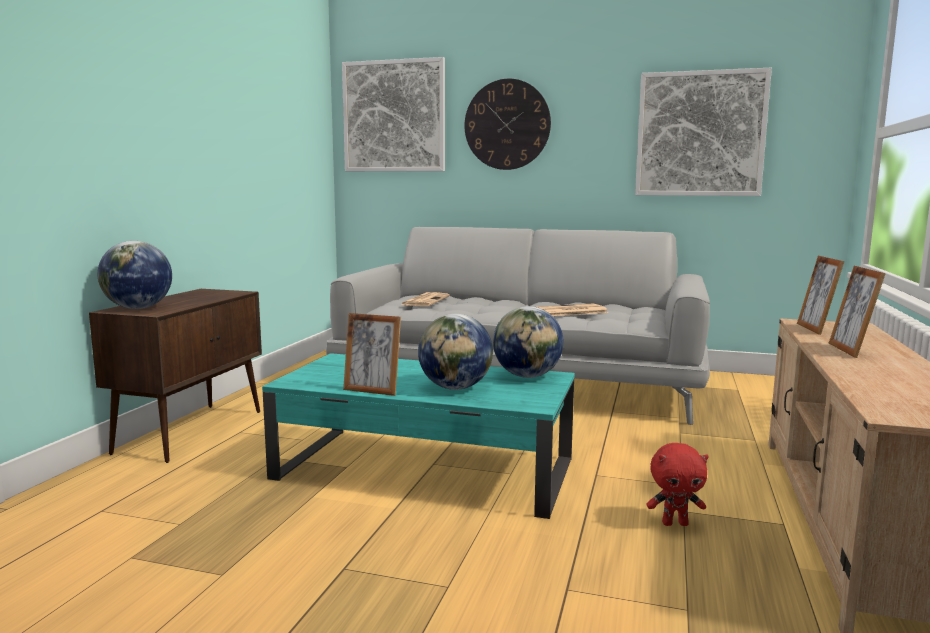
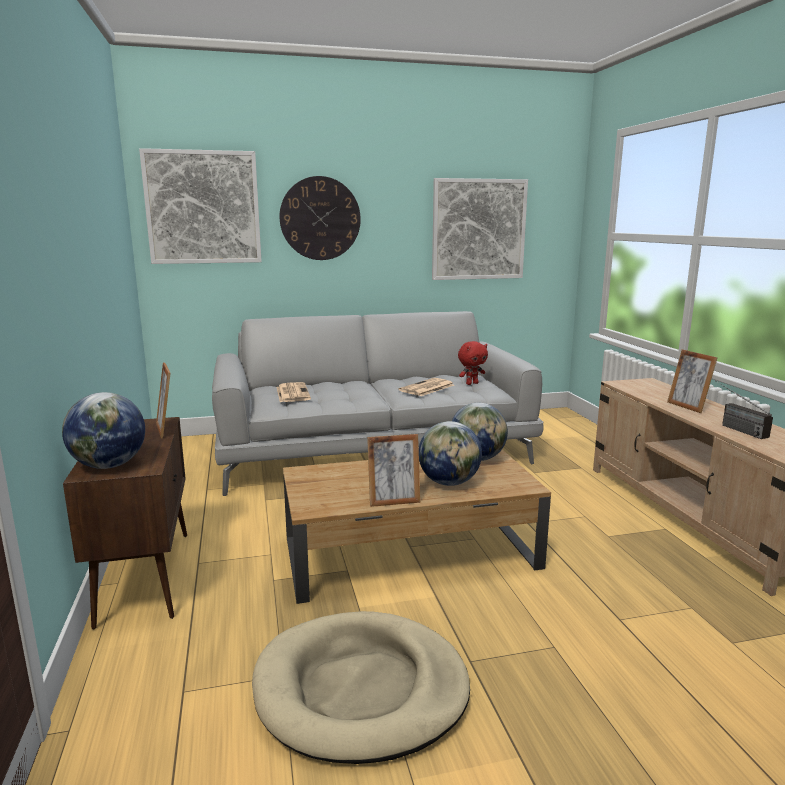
camera: 30 degrees left, 5 degrees up
(219, 555) = (361, 689): none -> beige dog bed
(426, 469) = (411, 552): turquoise coffee table -> brown coffee table
(675, 523) = (615, 547): red plush toy -> red plush toy (471, 383)
(815, 329) = (637, 389): picture frame -> picture frame (166, 430)
(872, 375) = (733, 427): none -> radio

